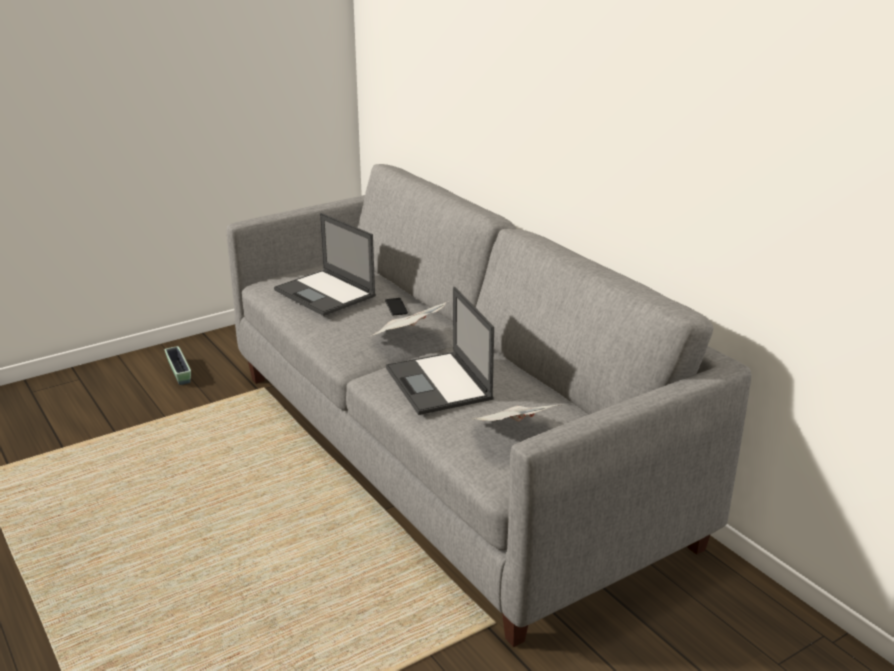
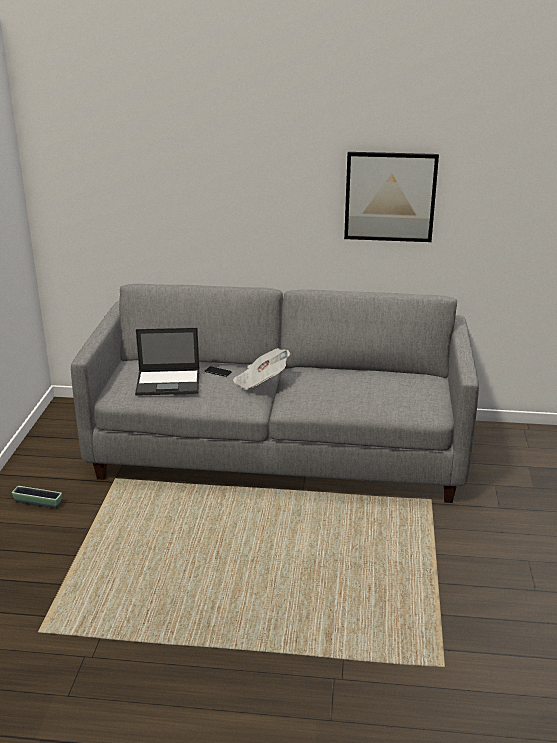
camera: 50 degrees left, 0 degrees up
(439, 384) = (328, 392): laptop -> none
(516, 434) = (402, 394): newspaper -> none
(676, 116) = (390, 197): none -> picture

